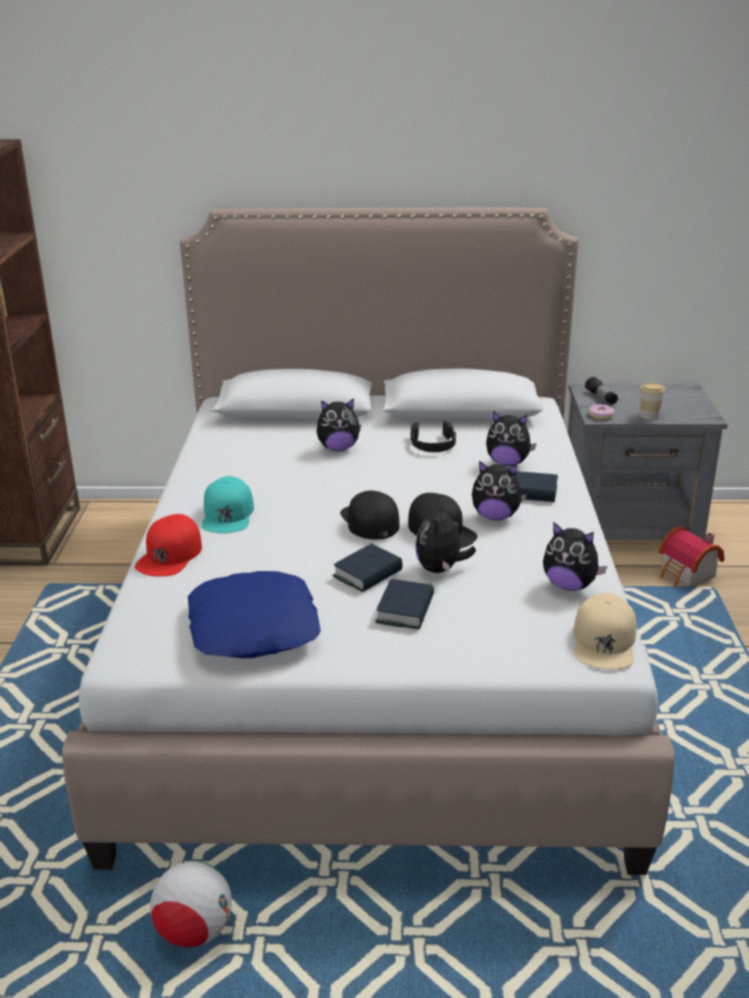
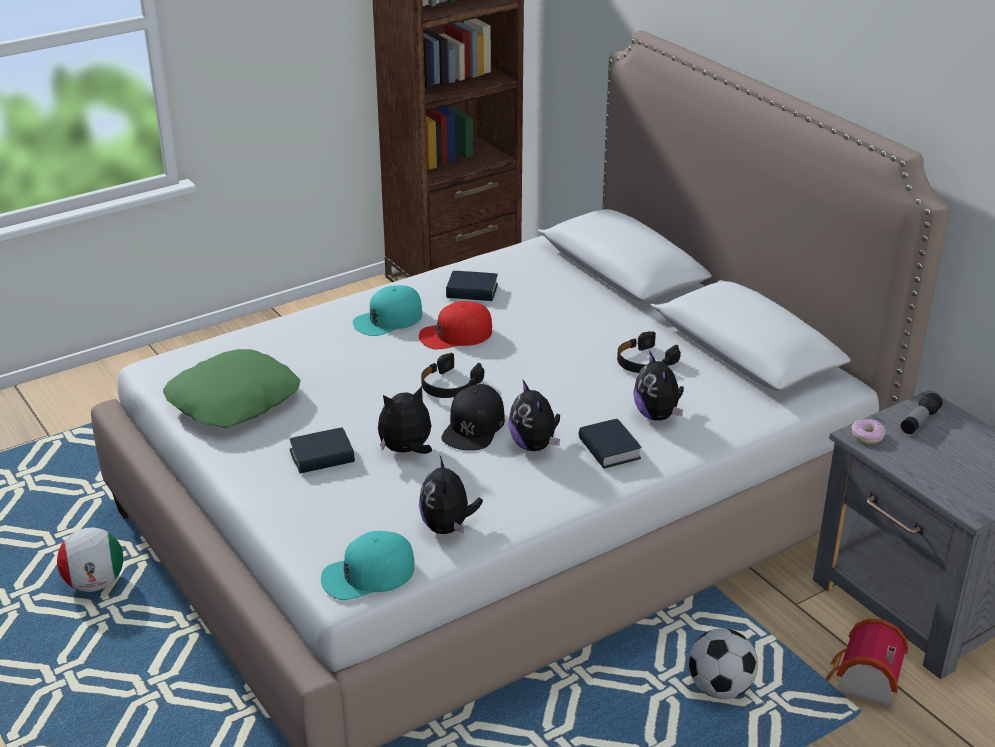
camera: 55 degrees right, 5 degrees up
(170, 555) = (300, 323): red cap -> red cap (455, 334)
(255, 627) = (234, 401): blue pillow -> green pillow
(338, 448) = (572, 319): plush toy -> none
(368, 574) = (361, 418): book -> book (472, 291)
(369, 521) = (449, 385): black cap -> black headphones
(604, 641) = (368, 574): beige cap -> turquoise cap
(649, 416) = (914, 468): cup -> none
(653, 627) = (720, 688): none -> football

